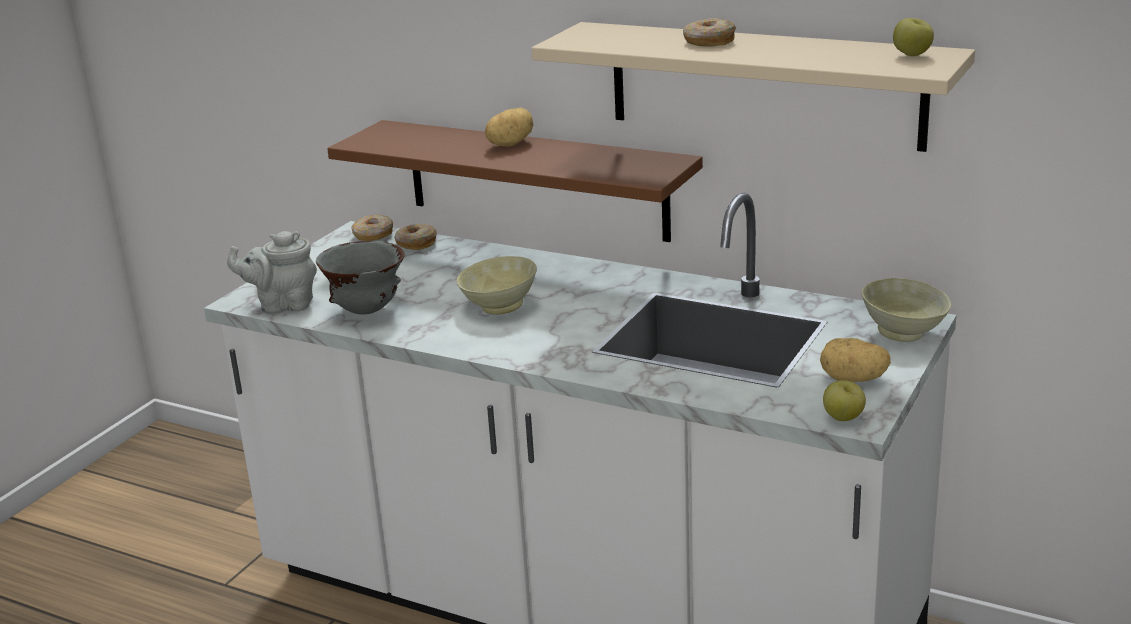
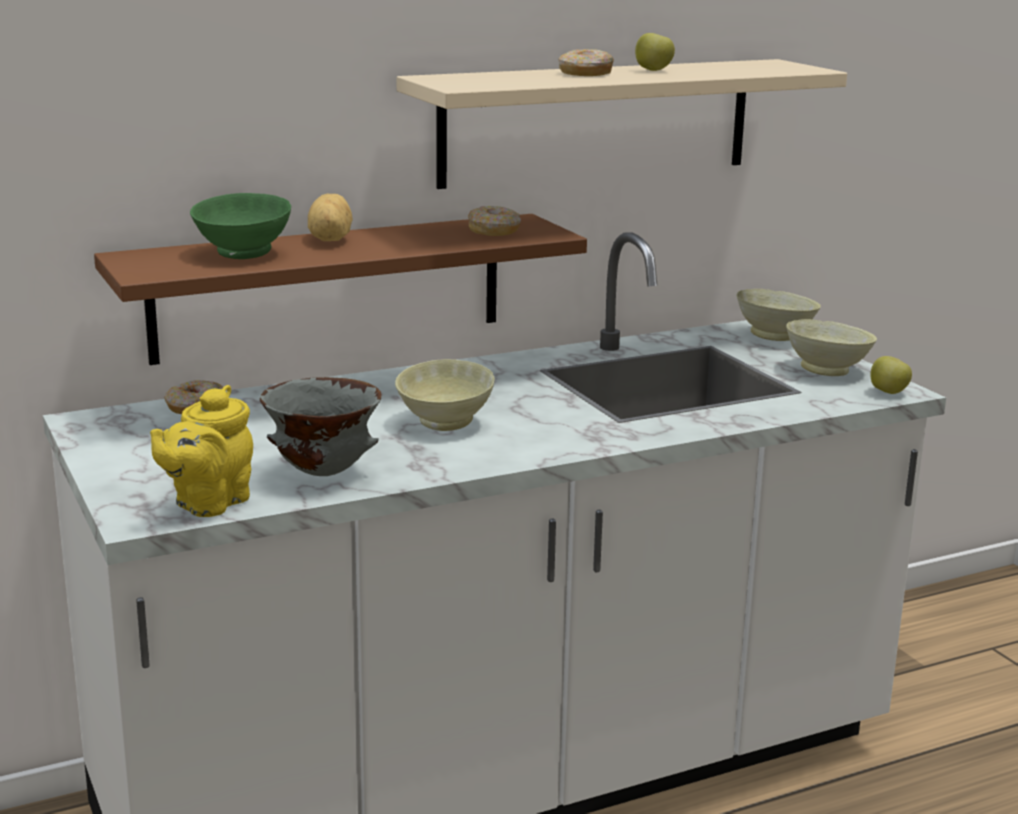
camera: 55 degrees left, 5 degrees down
(282, 305) = (208, 504): grey teapot -> yellow teapot
(373, 235) = (118, 417): donut -> donut (494, 231)
(437, 141) = (241, 254): none -> green bowl
(853, 380) = (828, 371): potato -> beige bowl
(912, 55) = (764, 64): apple -> apple (653, 70)

